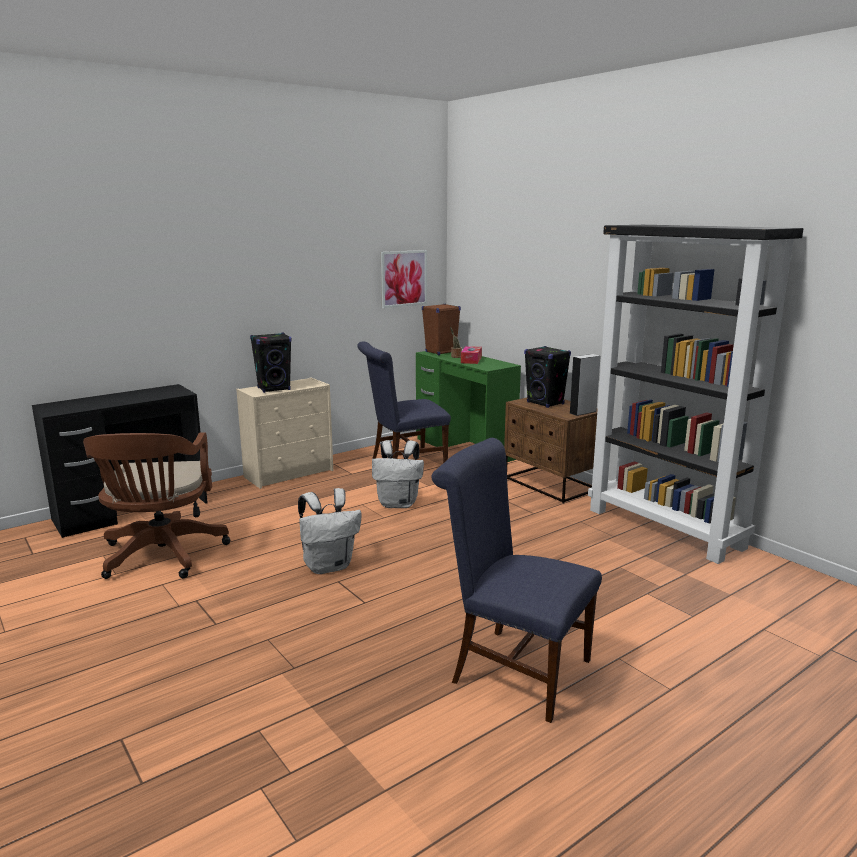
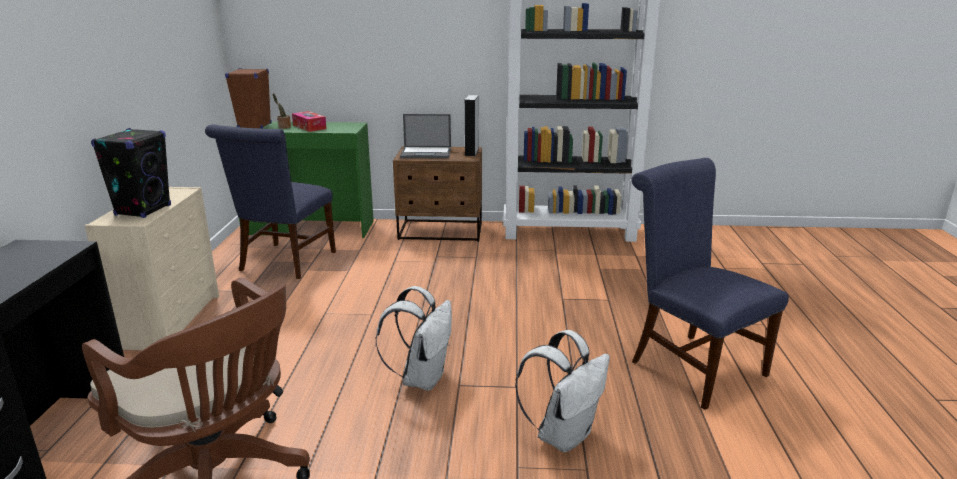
camera: 50 degrees left, 5 degrees up
(399, 504) = (358, 297): white backpack -> white backpack (563, 435)
(403, 278) = (195, 40): picture -> none
(513, 669) = (691, 365): blue chair -> blue chair turned 75 degrees clockwise
(545, 403) = (426, 153): black speaker -> laptop

